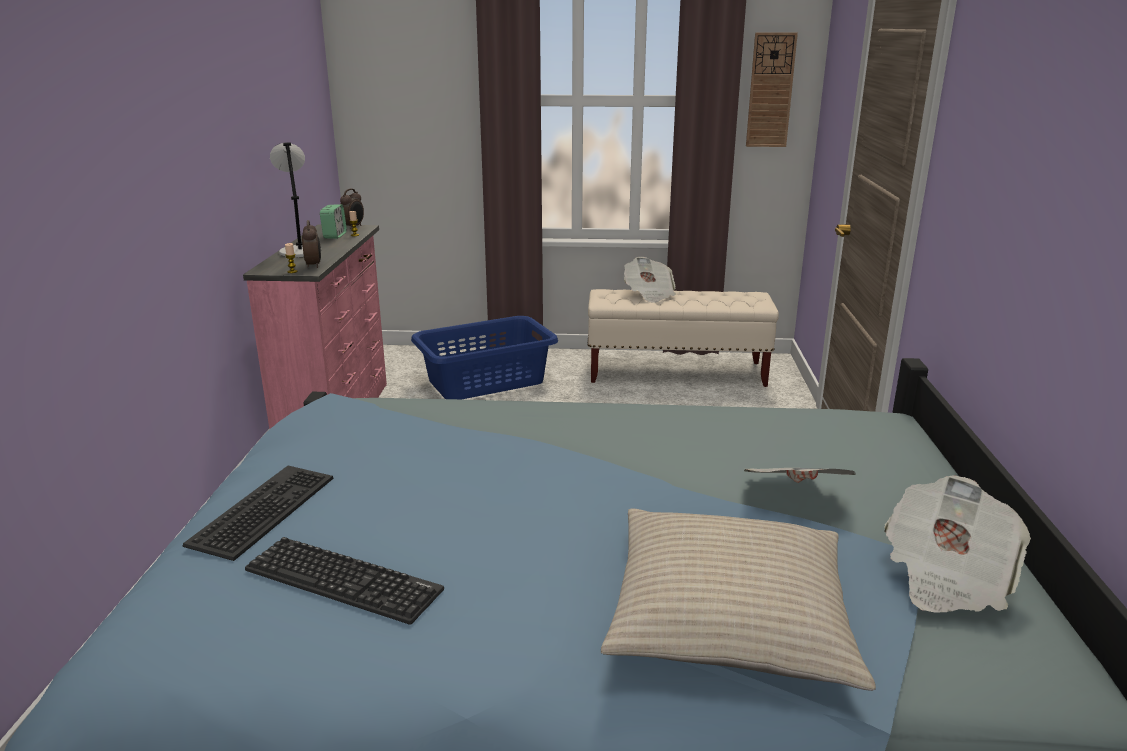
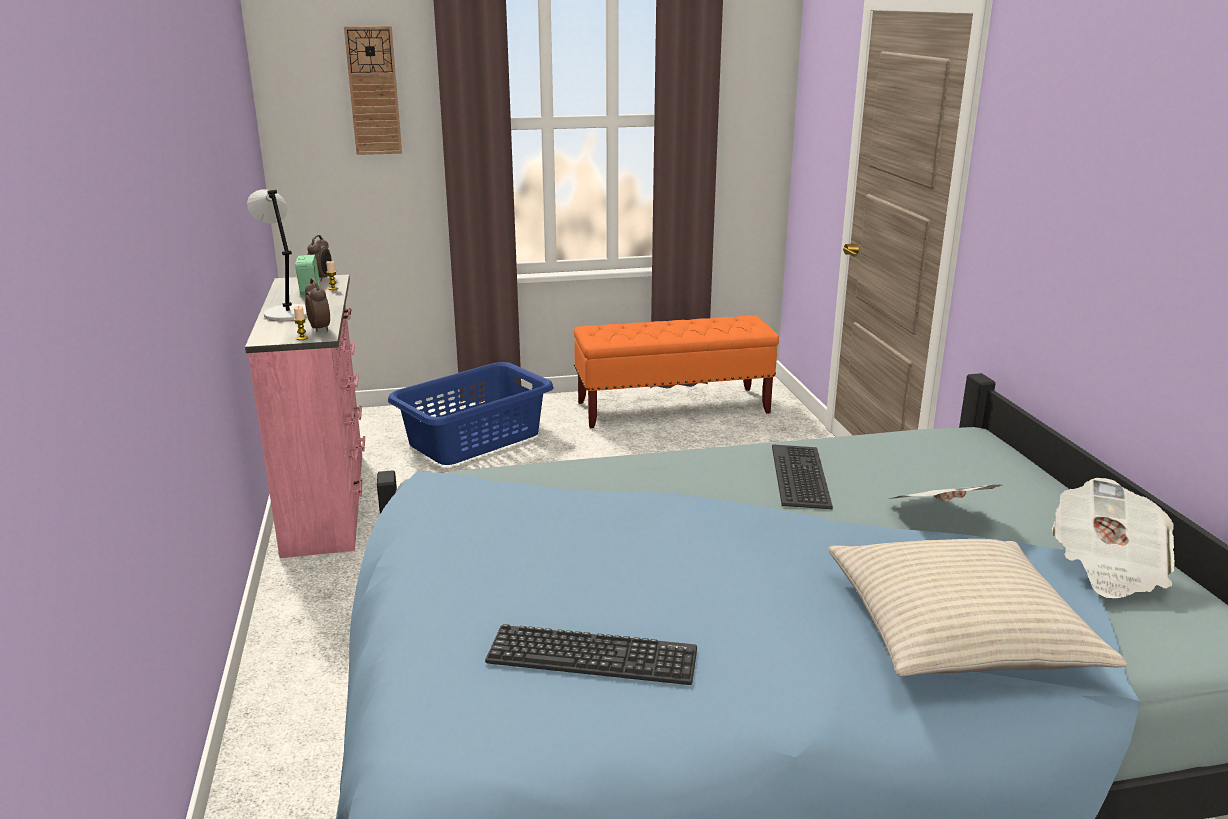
camera: 15 degrees left, 0 degrees up
(265, 511) = (454, 602): keyboard -> keyboard (801, 477)
(649, 294) = (641, 327): newspaper -> none
(677, 373) = (673, 408): beige bench -> orange bench
(770, 90) = (746, 106): wall clock -> wall clock (373, 91)

